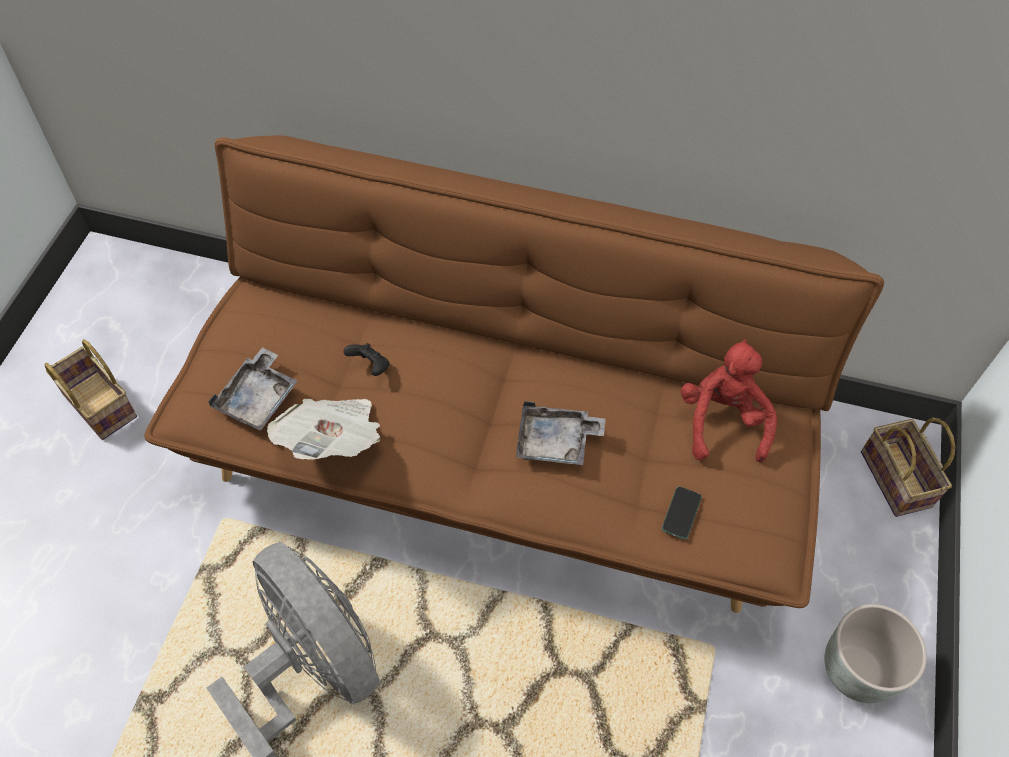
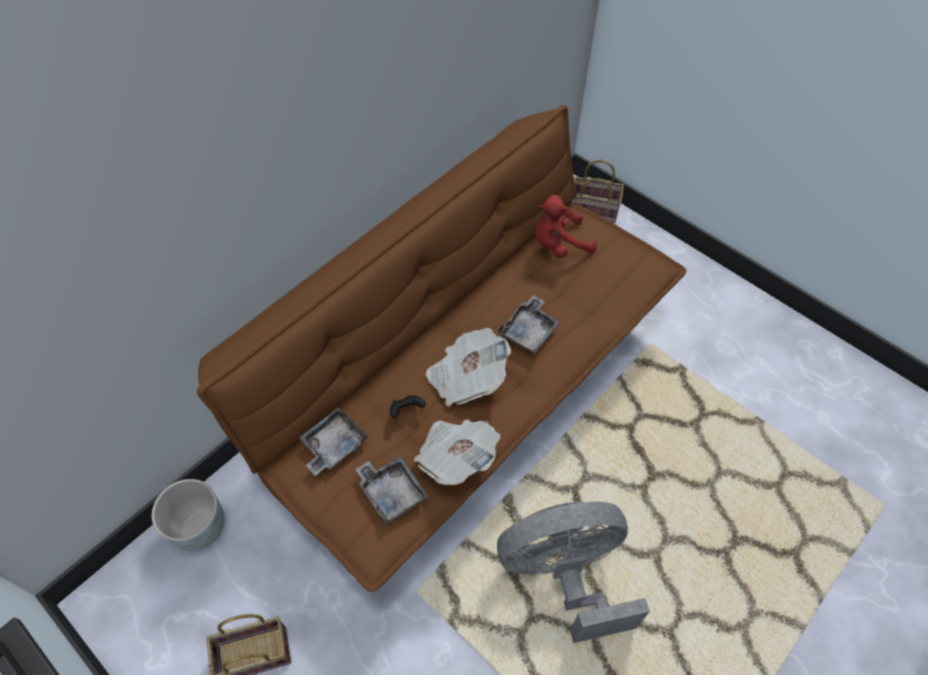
camera: 60 degrees left, 0 degrees up
(291, 321) = (333, 445): none -> grey tray
(446, 405) = (467, 378): none -> newspaper
(681, 513) = (609, 293): phone -> none
(721, 421) = (559, 245): red plush toy -> red plush toy turned 45 degrees counterclockwise
(857, 670) = (692, 287): grey planter -> grey planter (201, 527)

